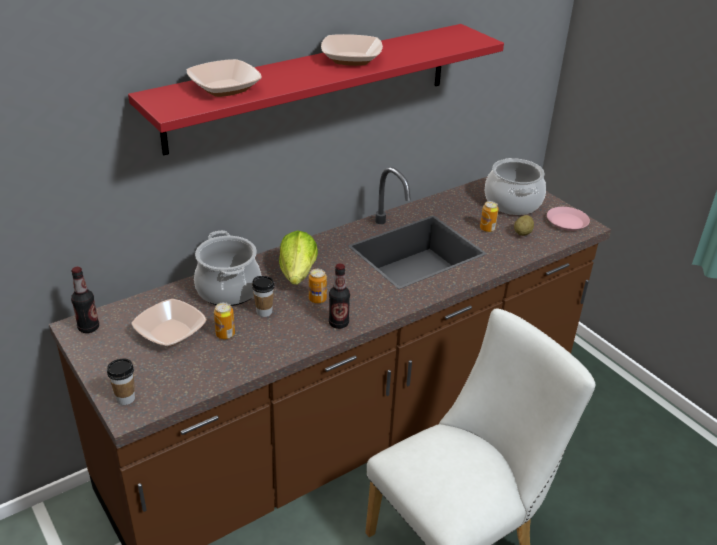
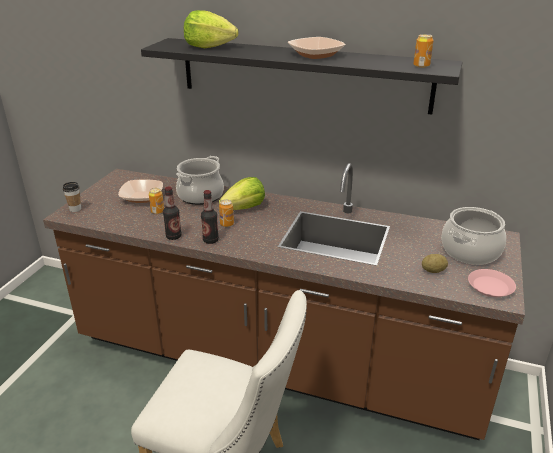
camera: 55 degrees right, 5 degrees down
(88, 328) = (123, 177): bottle -> bottle (173, 236)
(224, 88) = (209, 47): bowl -> lettuce
(264, 312) = (192, 214): cup -> none
(313, 86) = (303, 75): red shelf -> black shelf
(487, 228) = (411, 253): can -> can (421, 66)

